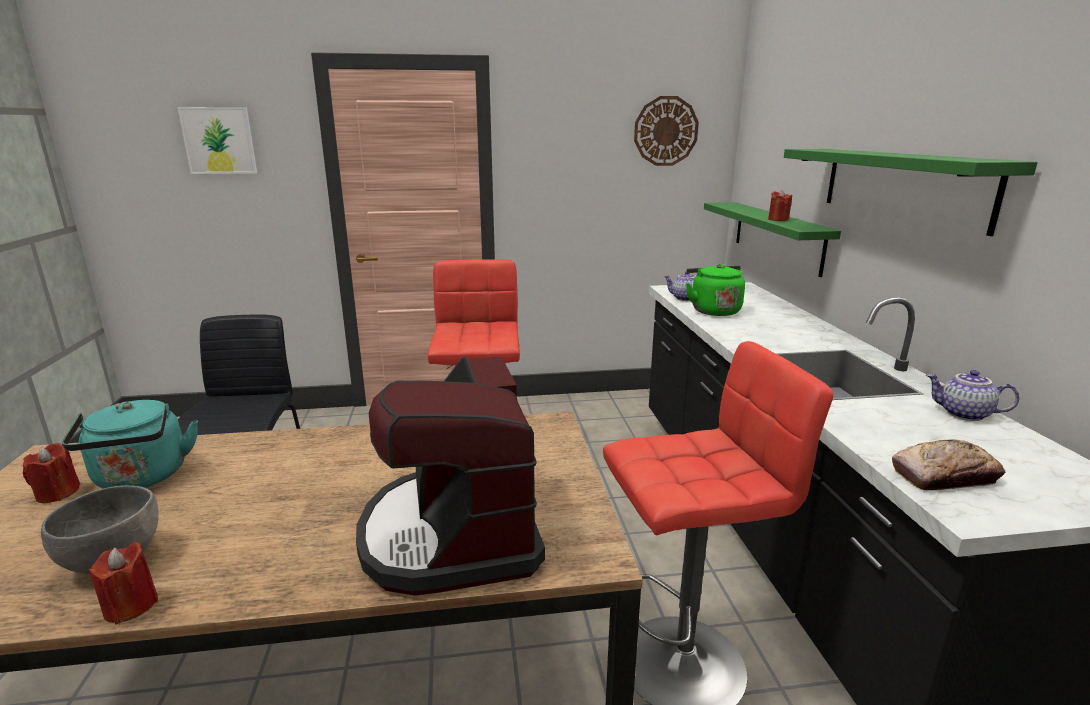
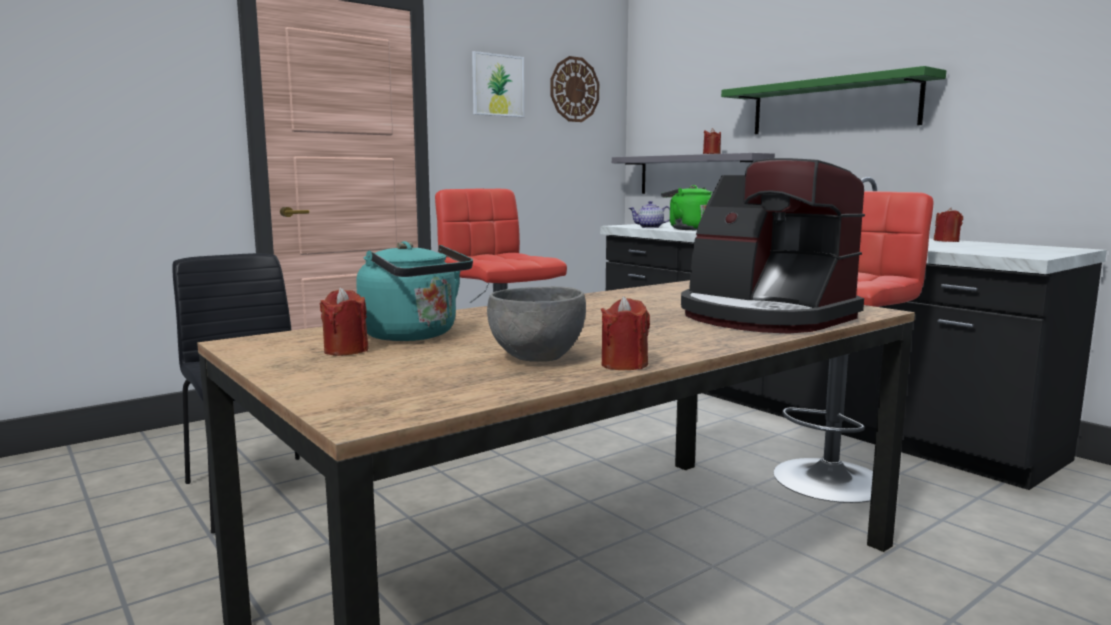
camera: 30 degrees left, 10 degrees down
(219, 140) = (108, 57): picture -> picture (497, 85)
(777, 236) = (697, 175): green shelf -> grey shelf
(944, 476) = (992, 251): bread -> none
(963, 414) = (946, 241): teapot -> red candle

